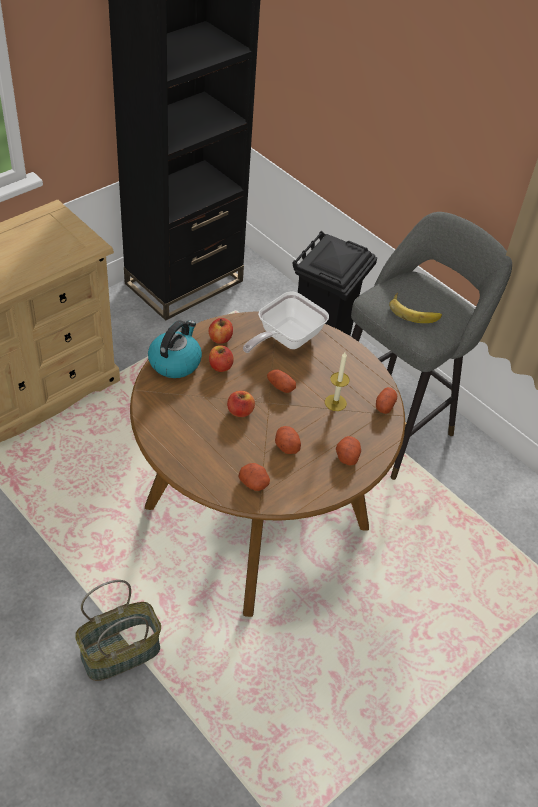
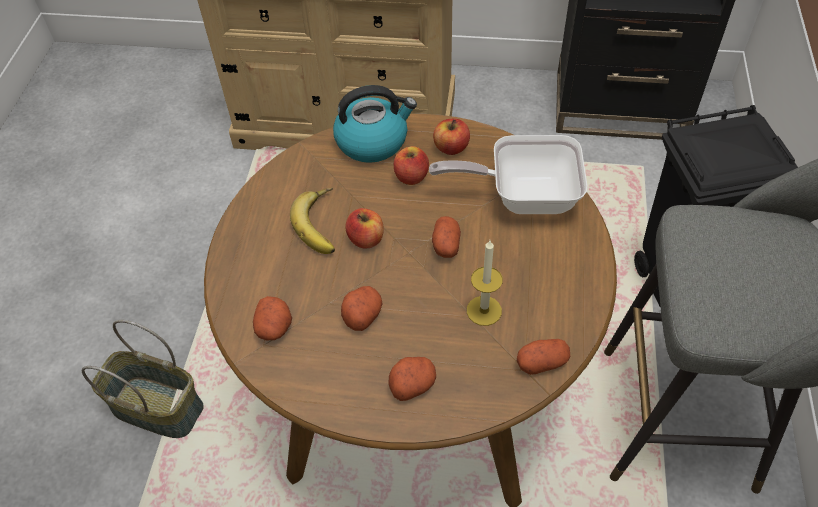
camera: 55 degrees right, 5 degrees up
(414, 311) = (734, 272): banana -> banana (323, 224)

